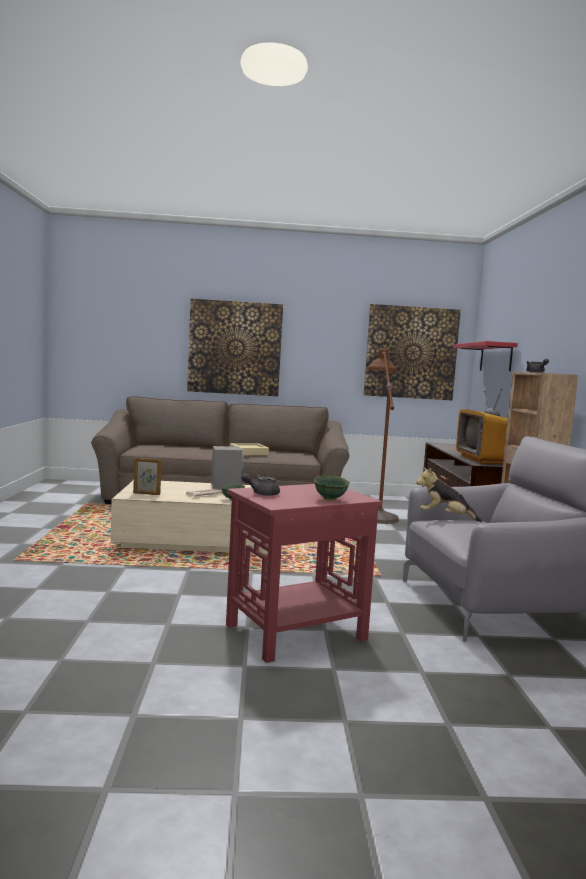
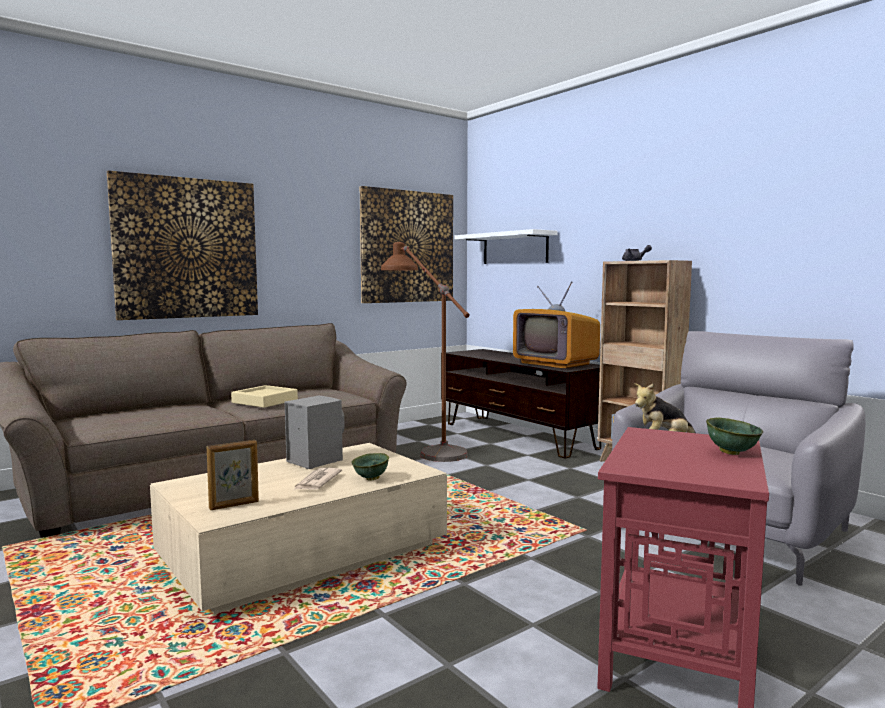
camera: 35 degrees left, 0 degrees up
(261, 494) = (659, 467): grey teapot -> none
(495, 357) = (515, 248): red shelf -> white shelf

